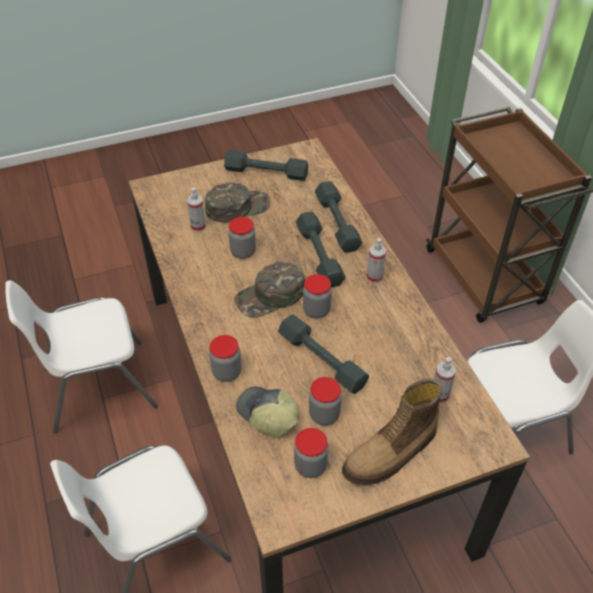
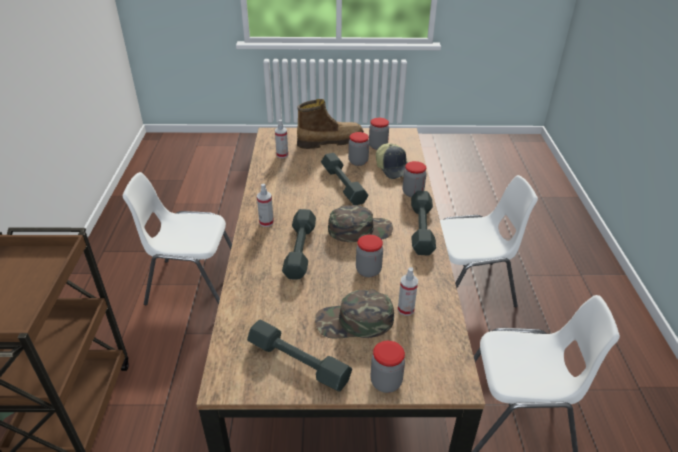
camera: 160 degrees left, 10 degrees down
(316, 310) = (329, 212): jar -> jar (386, 382)
(337, 223) = (261, 275): grey dumbbell -> grey dumbbell (421, 228)

